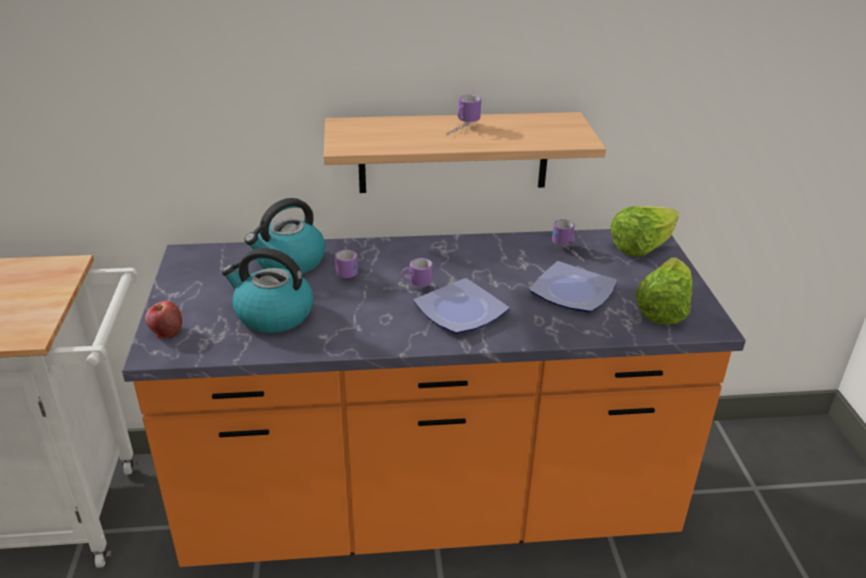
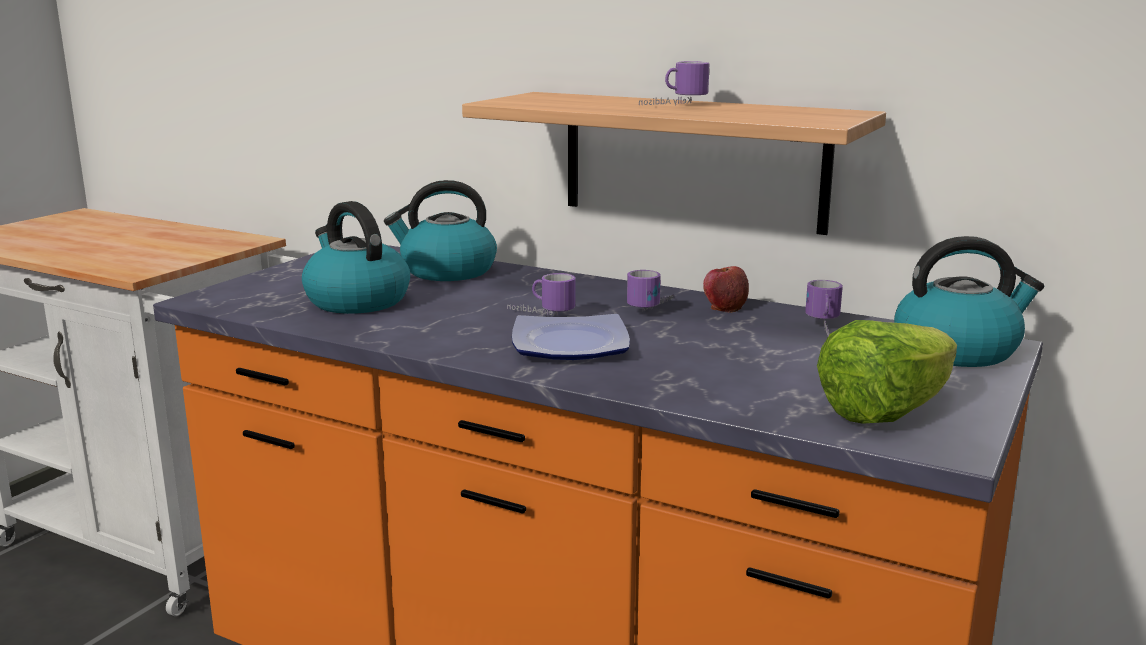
camera: 35 degrees right, 15 degrees down
(166, 331) = (238, 289): apple -> apple (724, 307)
(349, 271) = (498, 289): mug -> mug (654, 308)
(572, 291) = (762, 363): plate -> none
(641, 247) = (957, 350): lettuce -> kettle

